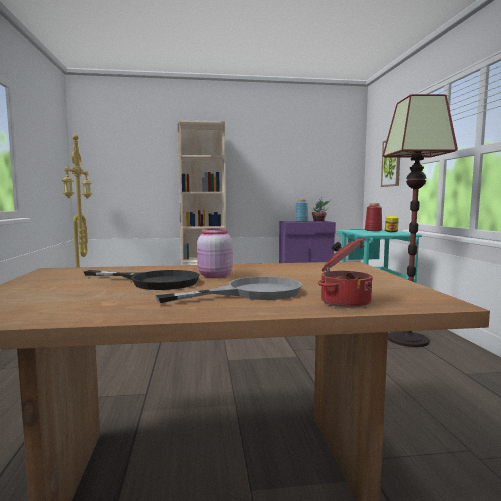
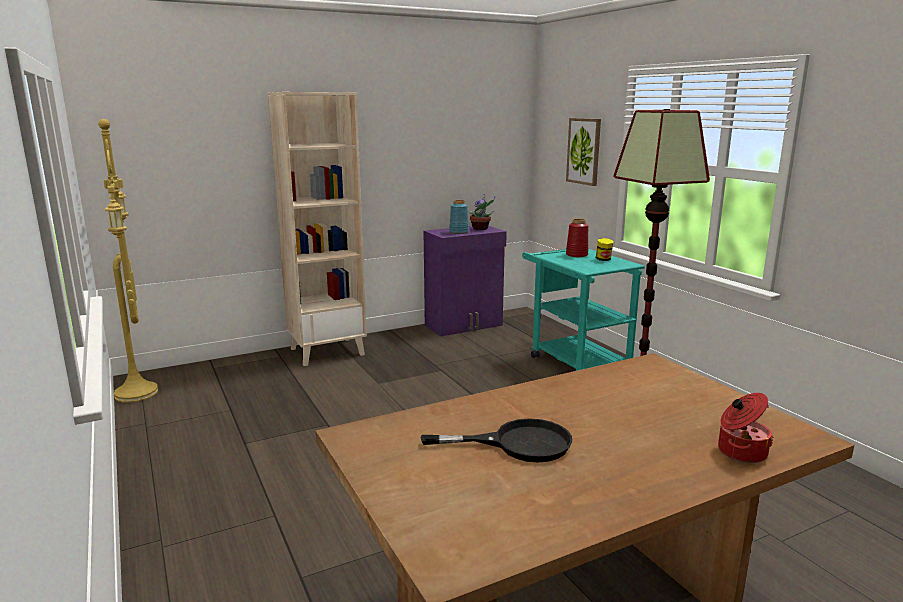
camera: 20 degrees left, 10 degrees up
(214, 276) = (557, 417): pink jar -> none
(251, 293) = (645, 450): grey frying pan -> none

